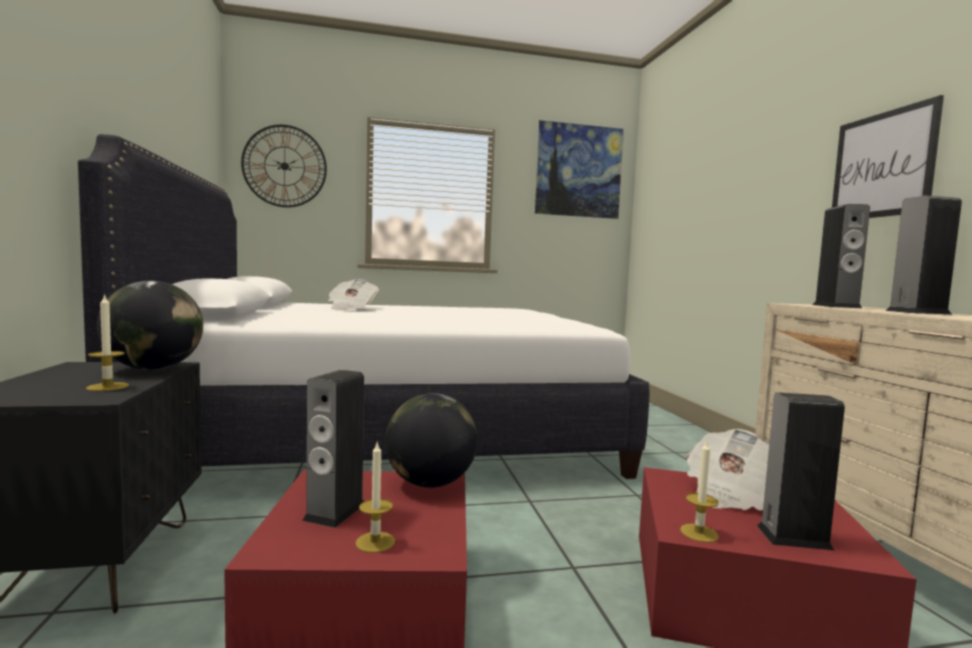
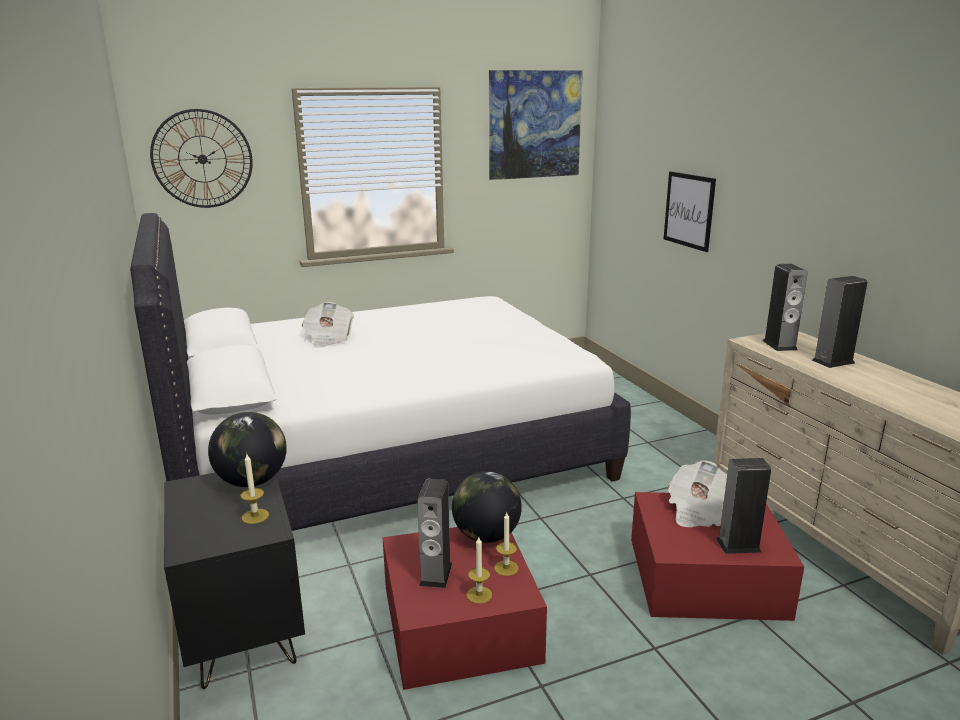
camera: 10 degrees left, 15 degrees up
(699, 533) = (680, 552): candle -> candle (506, 568)
(882, 165) = (823, 213): picture -> picture (689, 210)

